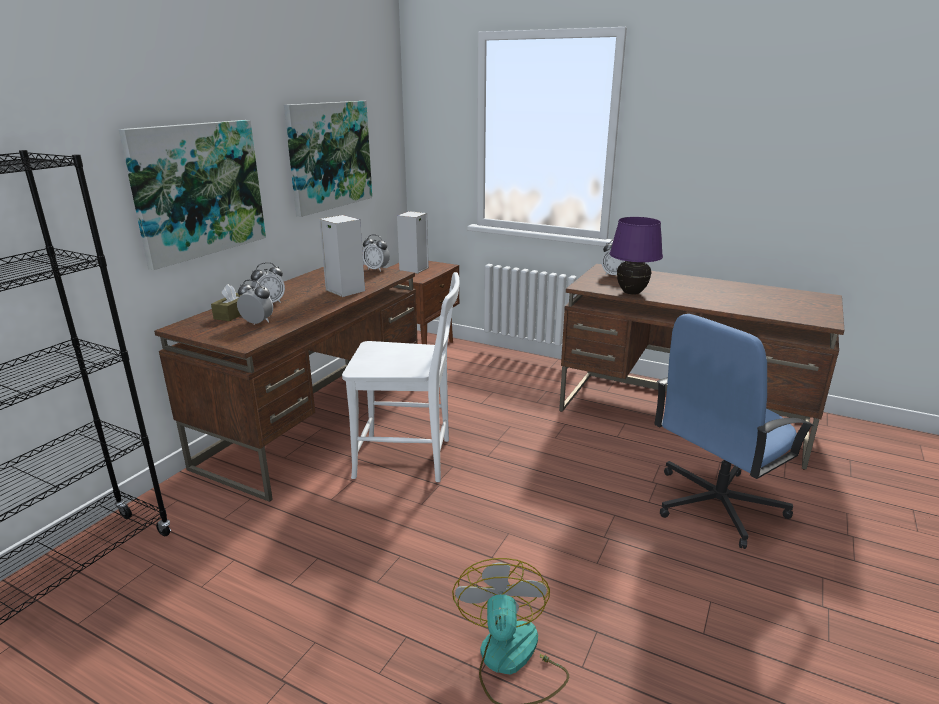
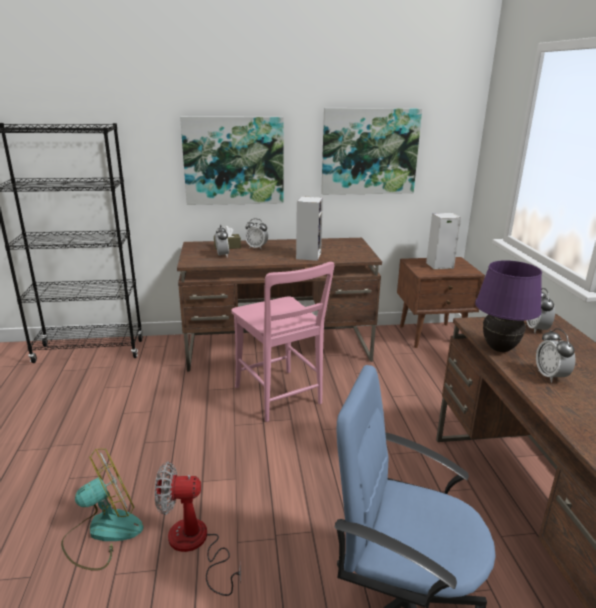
camera: 55 degrees right, 0 degrees up
(376, 269) = (364, 250): alarm clock -> alarm clock (550, 376)
(409, 458) = (280, 397): white chair -> pink chair
(582, 592) = (195, 545): none -> fan

